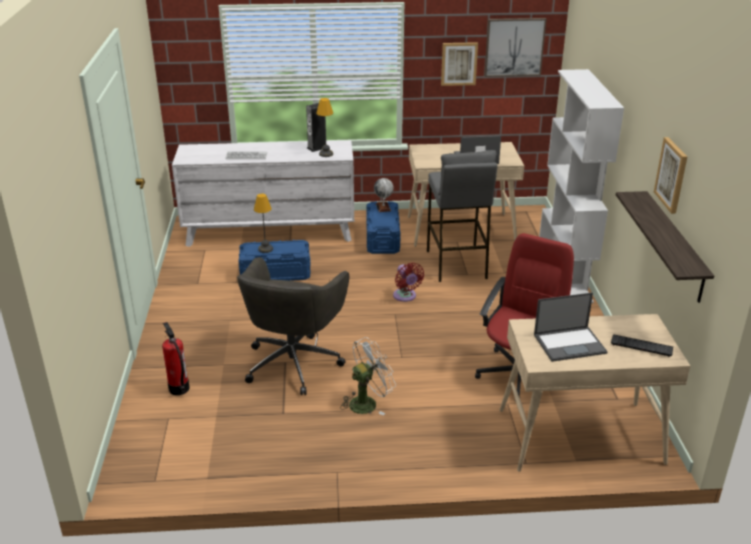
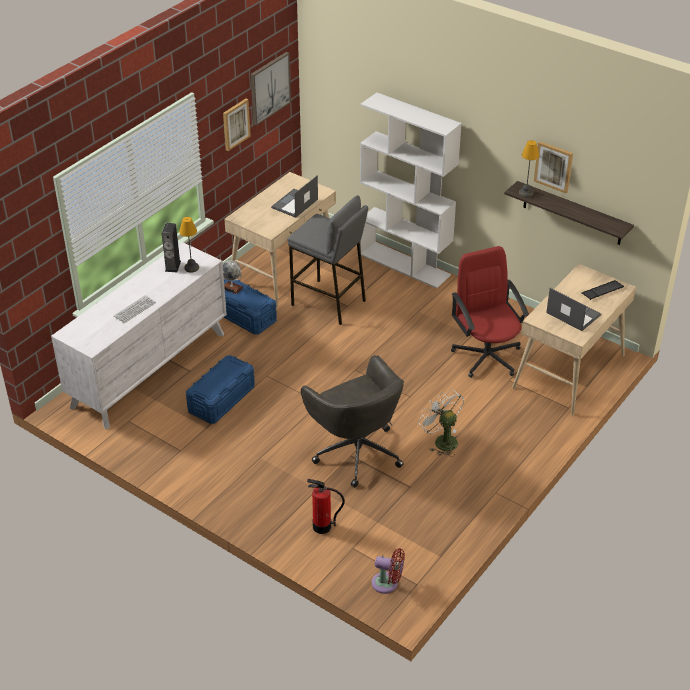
camera: 50 degrees left, 10 degrees up
(265, 249) = (216, 383): table lamp -> table lamp (526, 193)
(367, 402) = (441, 440): white fan -> white fan turned 45 degrees counterclockwise
(405, 296) = (339, 352): red fan -> red fan (387, 584)
(570, 344) = (572, 314): laptop -> laptop turned 75 degrees counterclockwise

